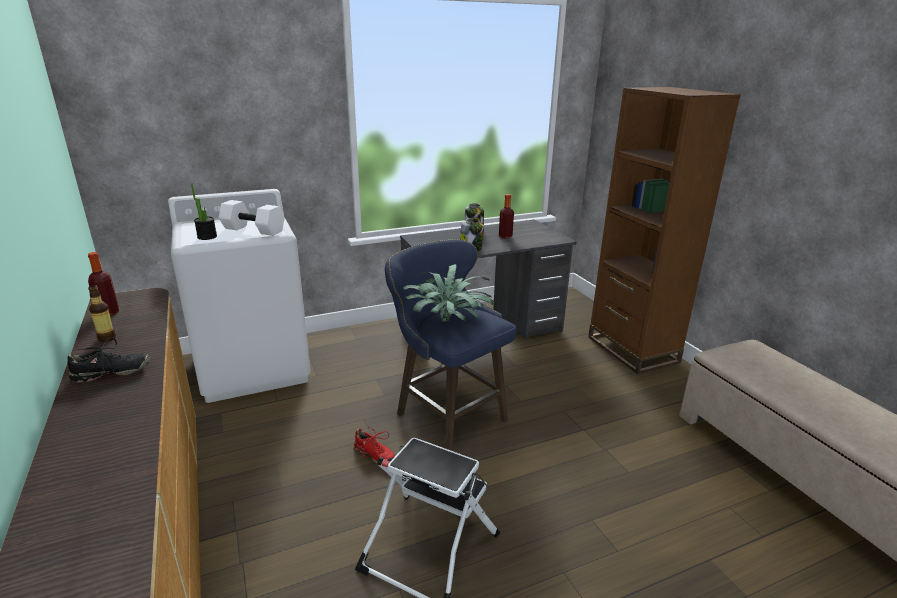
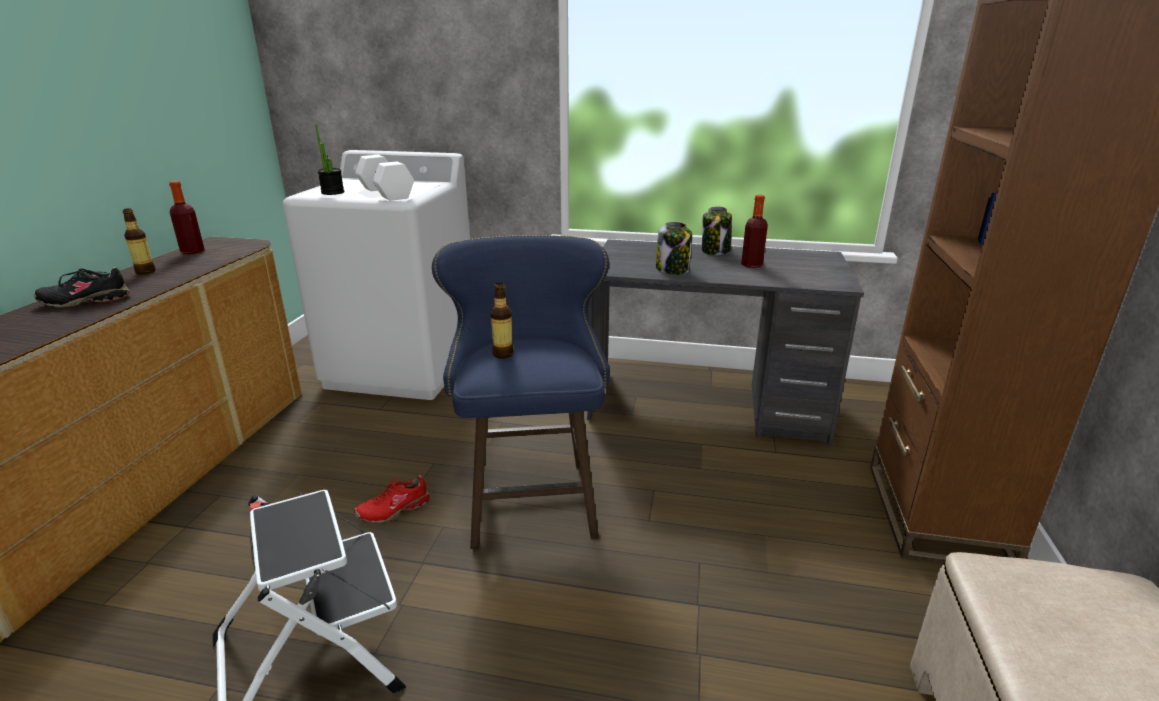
camera: 35 degrees right, 0 degrees up
(111, 373) = (86, 301): black shoe -> black shoe turned 150 degrees clockwise
(374, 455) = (394, 509): red shoe -> red shoe turned 75 degrees clockwise
(448, 323) = (503, 354): potted plant -> bottle

